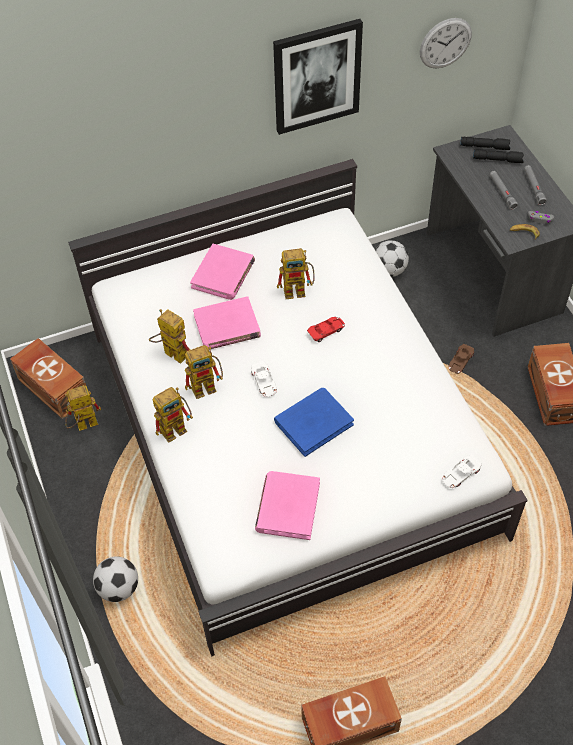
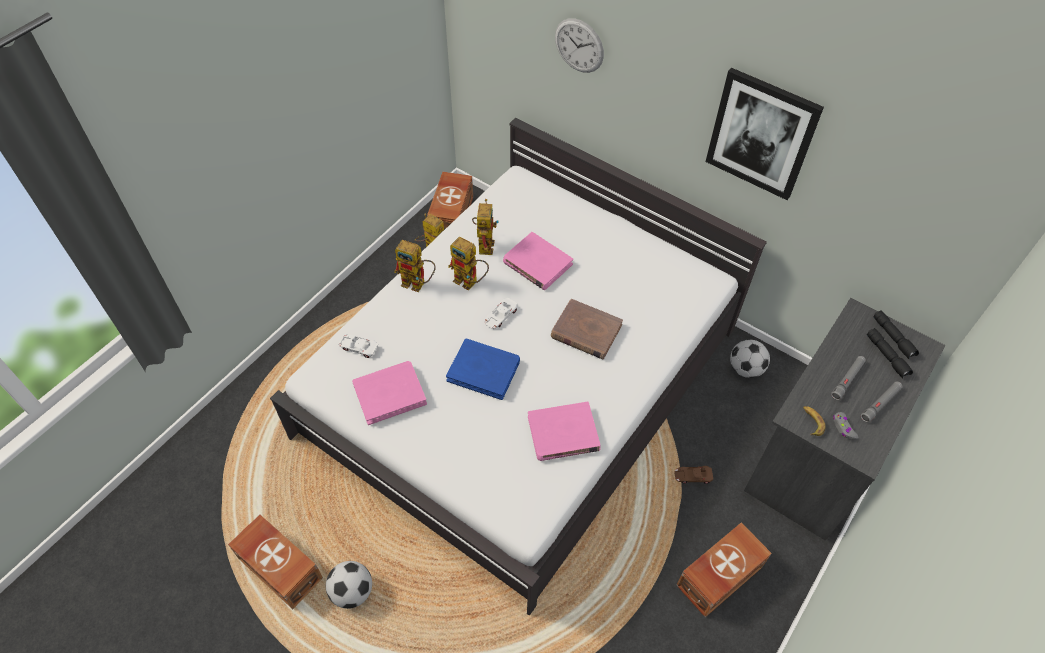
camera: 55 degrees right, 0 degrees up
(119, 588) = (312, 349): football -> football (352, 592)
(223, 274) = (587, 234): pink book -> pink book (563, 434)
(299, 290) = (613, 291): toy robot -> none
(326, 330) = (586, 331): red toy car -> brown book
(445, 43) = (907, 202): wall clock -> wall clock (579, 45)
(460, 474) = (507, 508): white toy car -> white toy car (358, 347)

